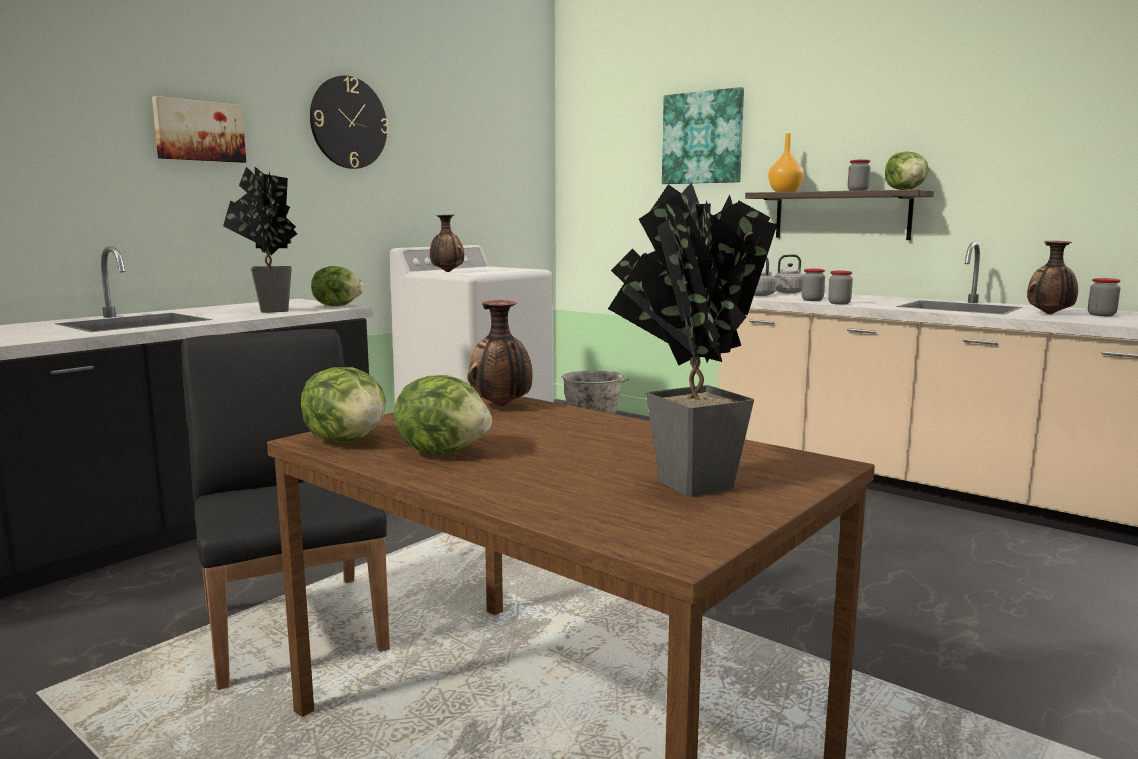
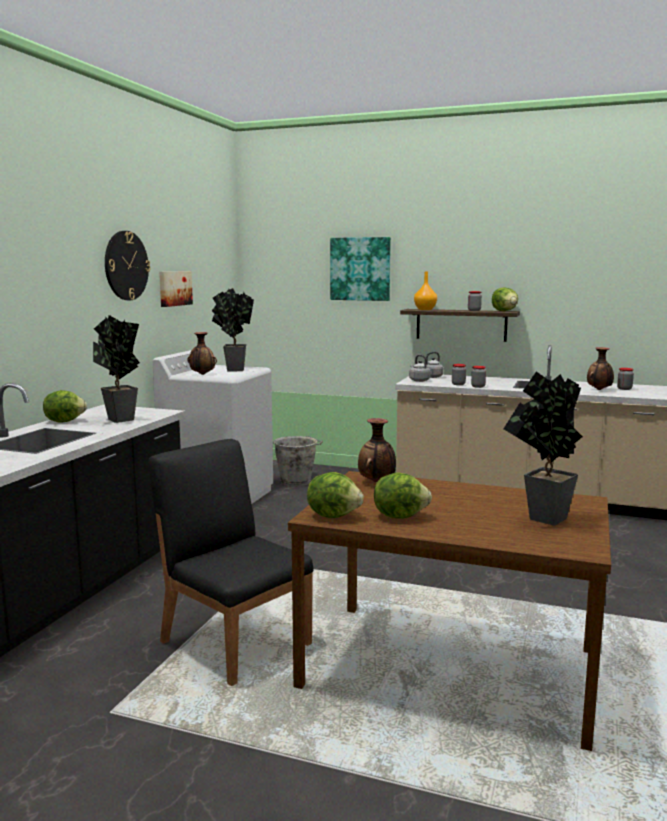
camera: 20 degrees left, 0 degrees up
(199, 131) = (42, 283): picture -> picture (174, 288)
(338, 306) = (157, 411): lettuce -> lettuce (64, 421)
(496, 270) = (232, 370): none -> potted plant

